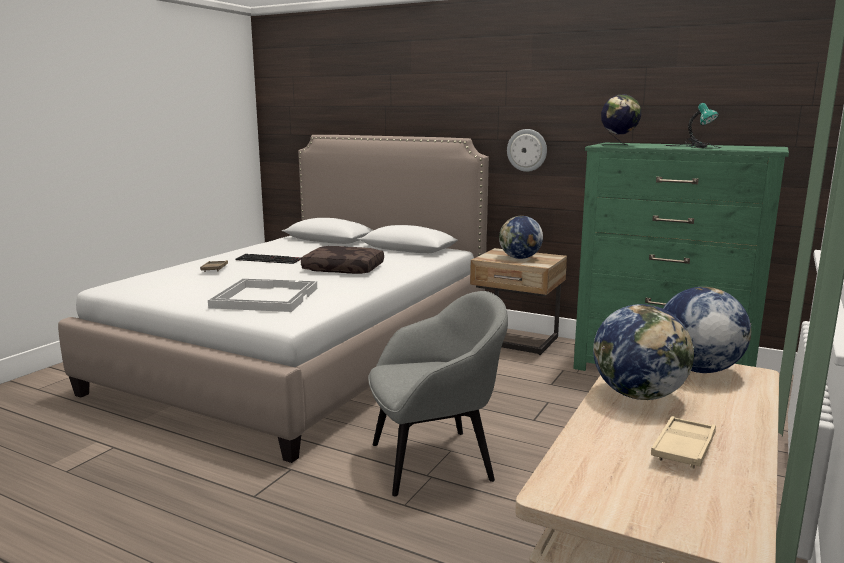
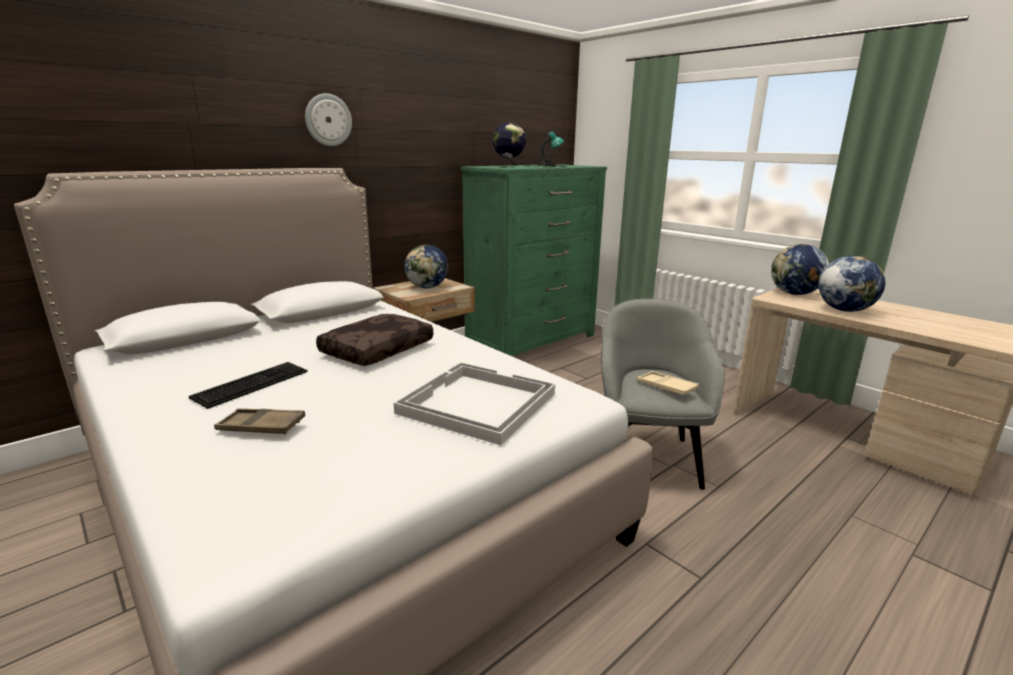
camera: 70 degrees left, 5 degrees up
(527, 150) = (391, 178): wall clock -> wall clock (328, 120)
(683, 448) = (917, 317): beige tray -> beige tray (666, 387)

